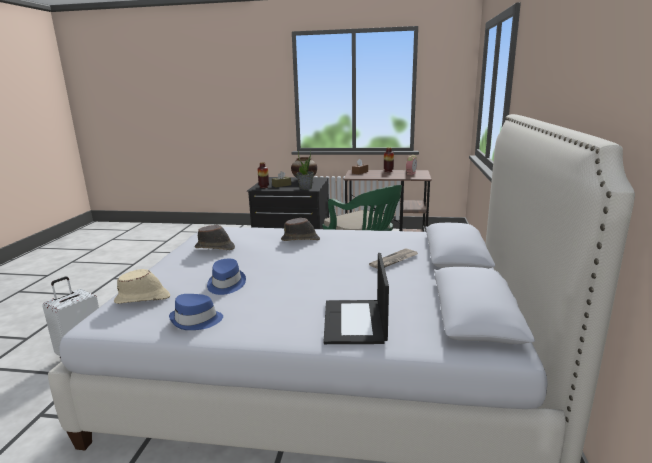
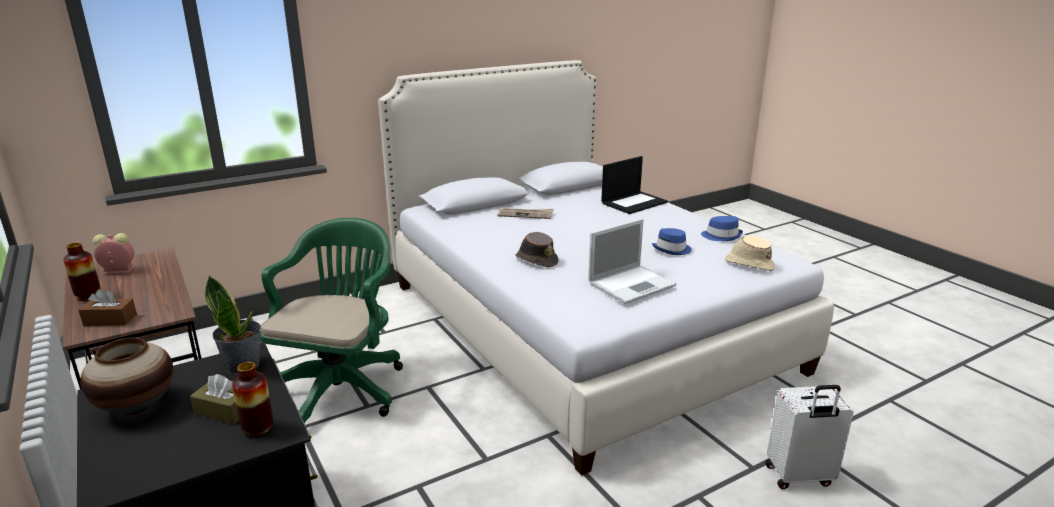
camera: 130 degrees left, 5 degrees up
(215, 248) = (632, 284): brown hat -> laptop

